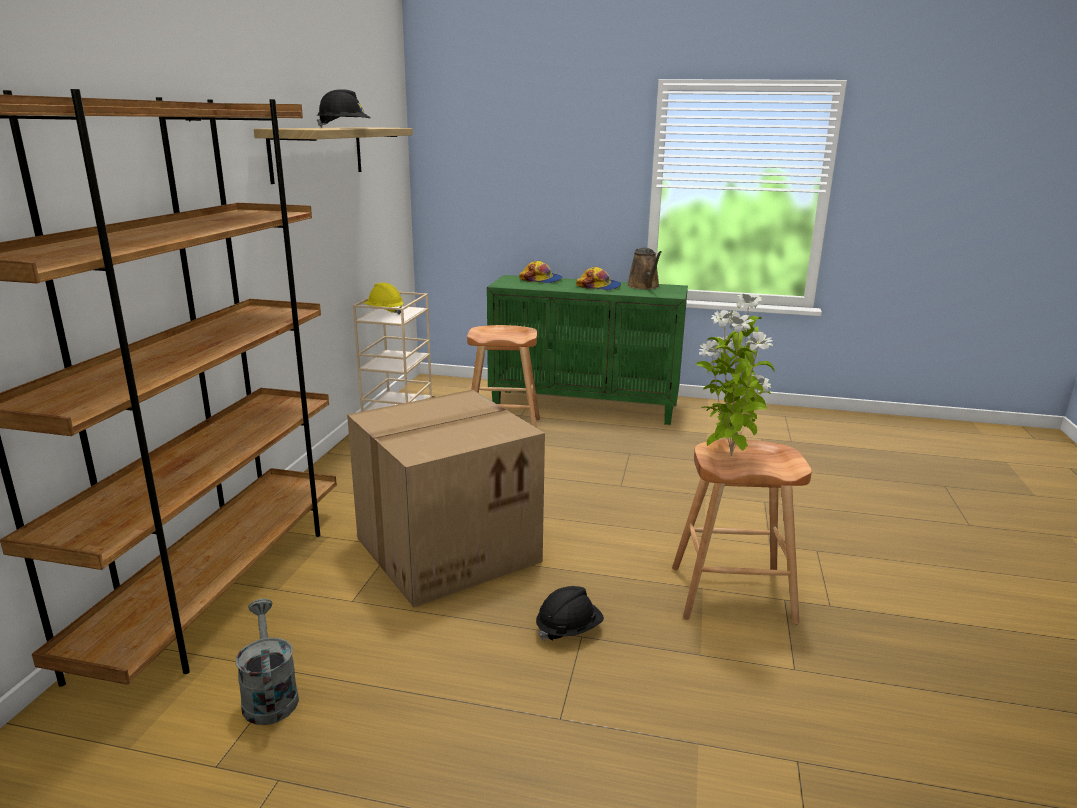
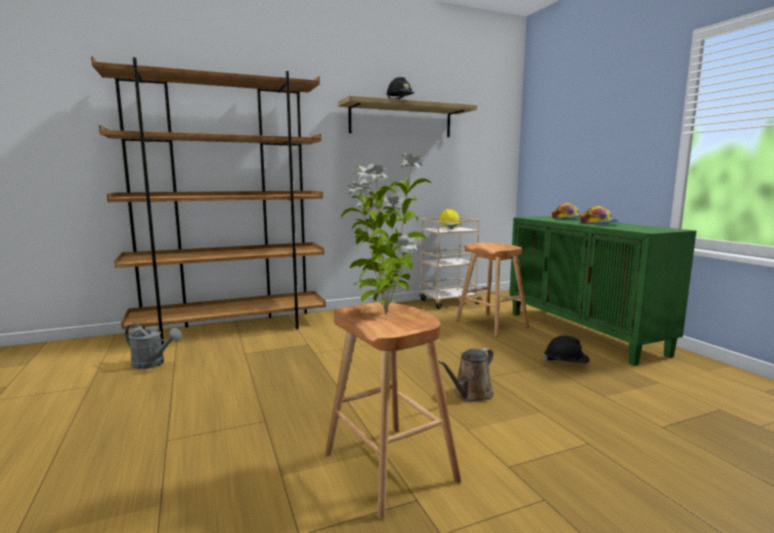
camera: 55 degrees right, 10 degrees down
(269, 695) = (153, 364): grey watering can -> grey watering can turned 75 degrees clockwise
(448, 548) = (323, 356): cardboard box -> none
(568, 629) = (269, 414): black hard hat -> black hard hat (566, 364)
(644, 287) = (641, 227): brown watering can -> brown watering can (470, 394)

